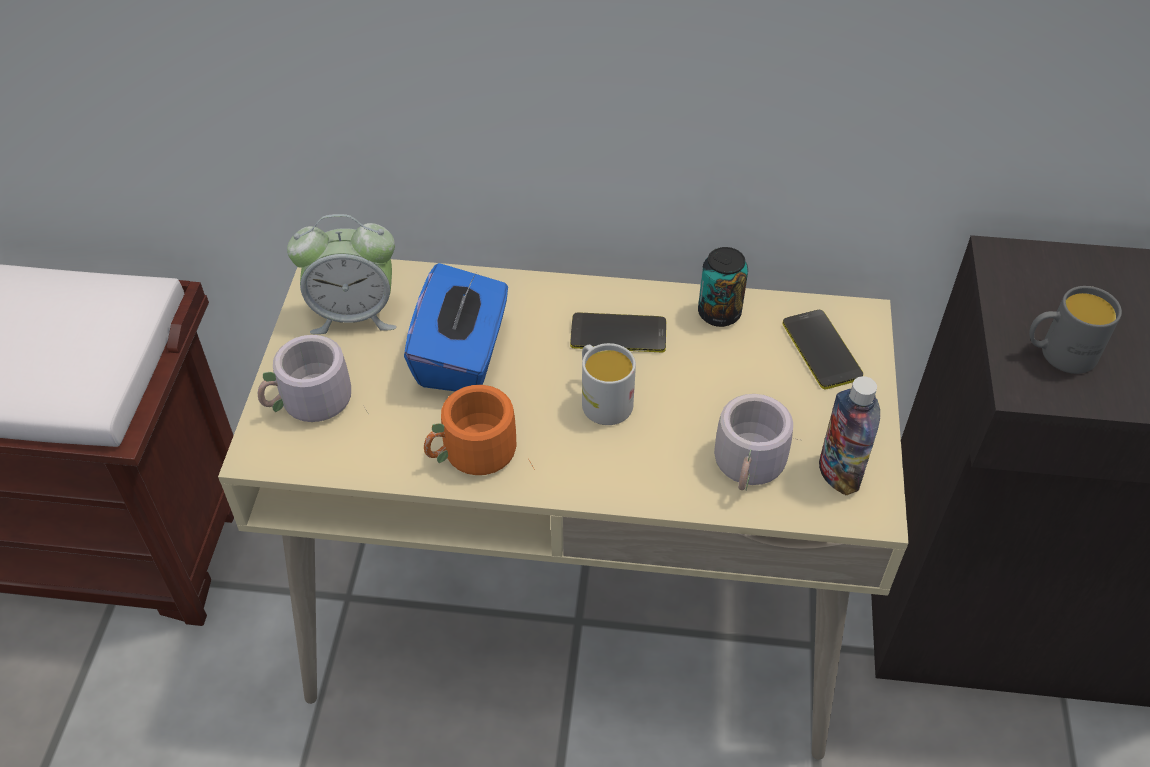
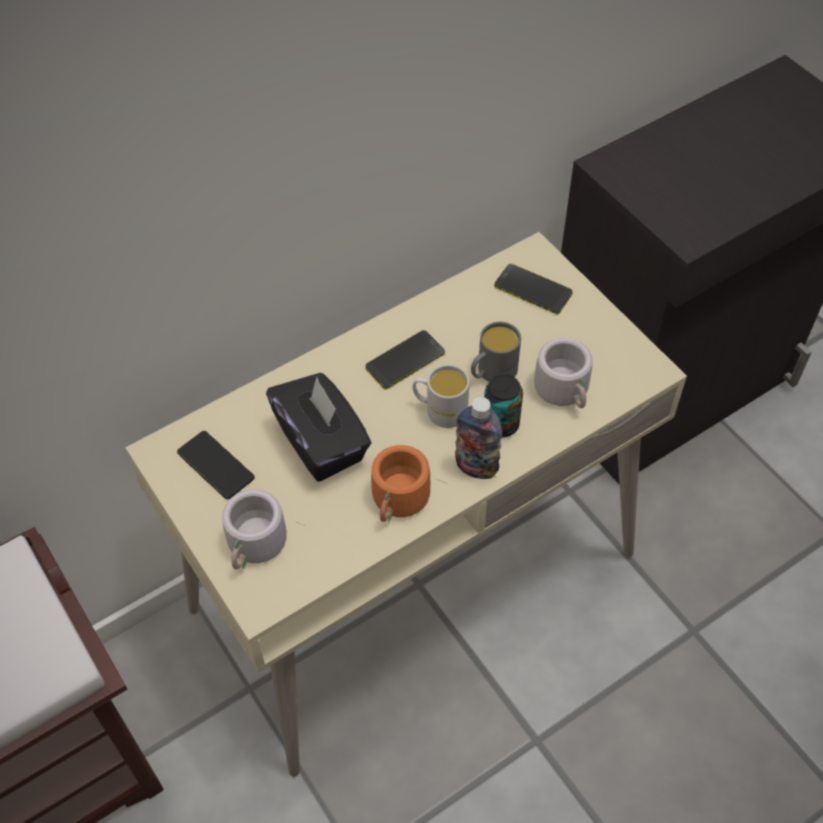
camera: 40 degrees left, 5 degrees up
(354, 314) = (215, 465): alarm clock -> phone
(462, 356) = (322, 443): blue tissue box -> black tissue box
(719, 313) = (451, 305): can -> can (500, 424)
(838, 474) = (615, 361): bottle -> bottle (476, 467)
(1058, 354) = (686, 208): grey mug -> grey mug (492, 373)

